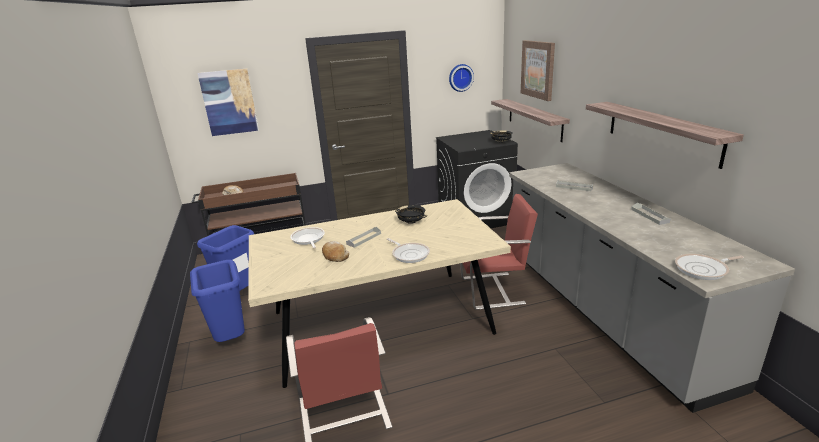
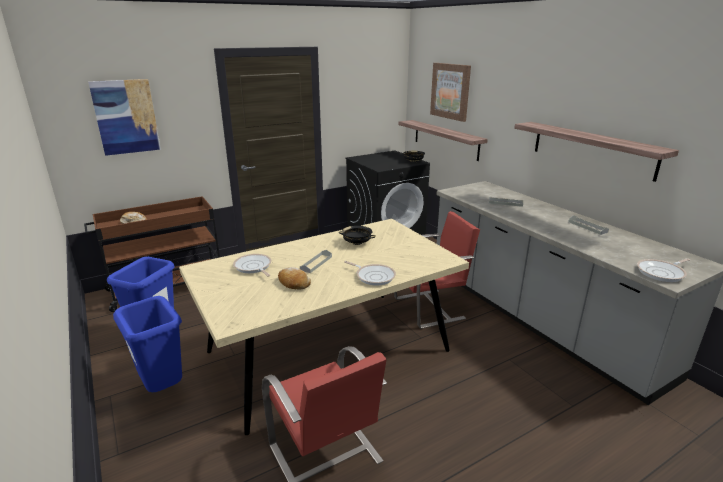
camera: 15 degrees left, 0 degrees up
(460, 77) = (369, 97): wall clock -> none

